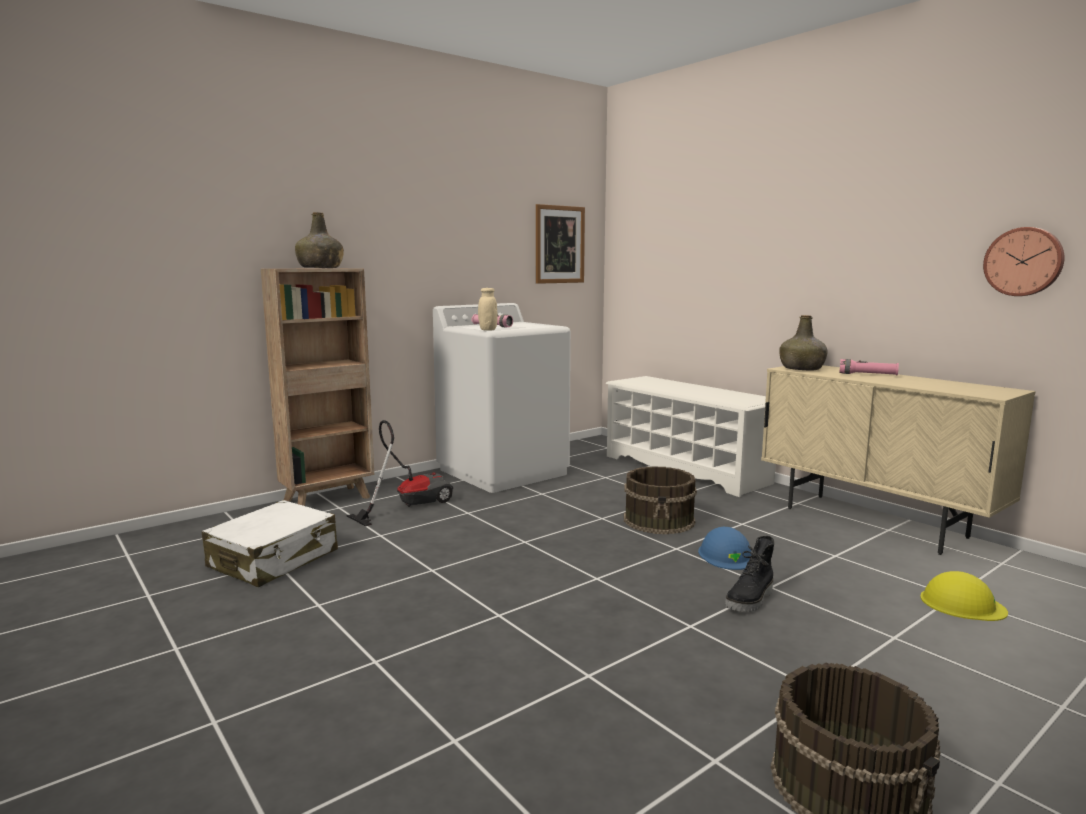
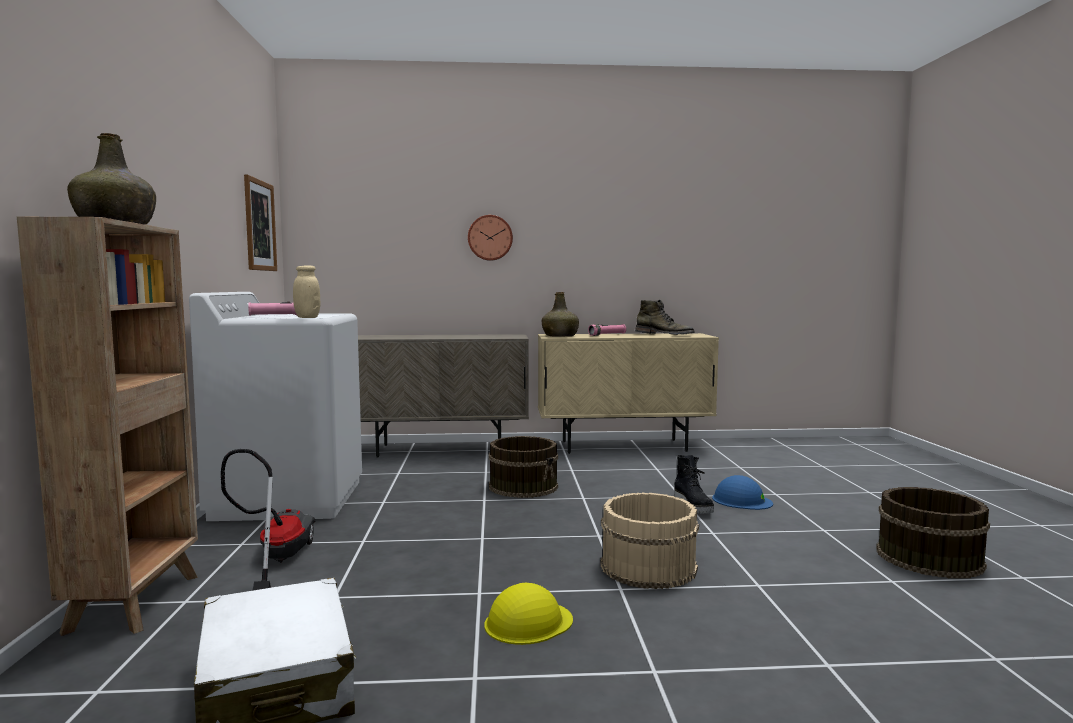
camera: 55 degrees left, 5 degrees down
(559, 614) = (647, 566): none -> beige bucket
(686, 469) = (441, 450): white shoe rack -> beige cabinet
(726, 555) = (617, 490): blue hard hat -> blue hard hat (741, 500)
(947, 385) = (664, 334): none -> green boot
(962, 604) = (751, 469): yellow hard hat -> yellow hard hat (528, 622)
(1024, 261) = (686, 251): wall clock -> wall clock (490, 238)

